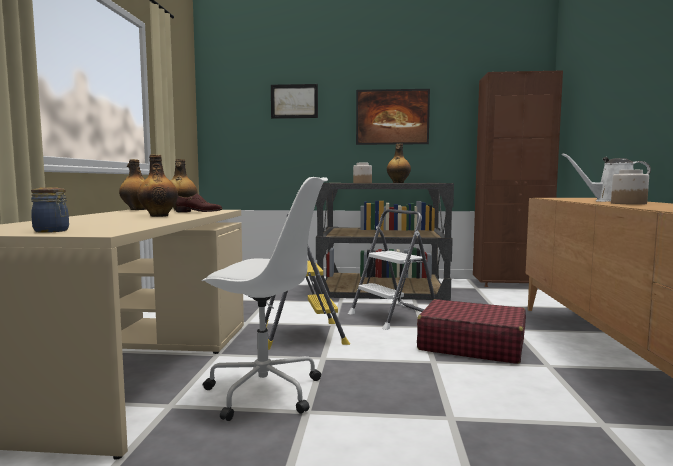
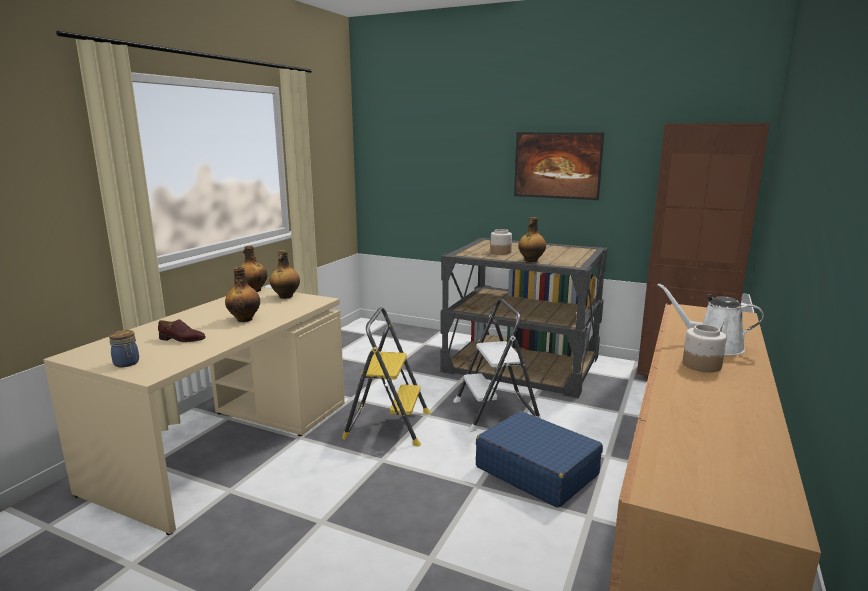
camera: 20 degrees right, 10 degrees up
(199, 212) = (292, 306): brown shoe -> brown shoe (182, 339)
(267, 392) = (307, 492): white office chair -> none
(294, 101) = (449, 143): picture -> none
(471, 345) = (536, 470): red suitcase -> blue suitcase

